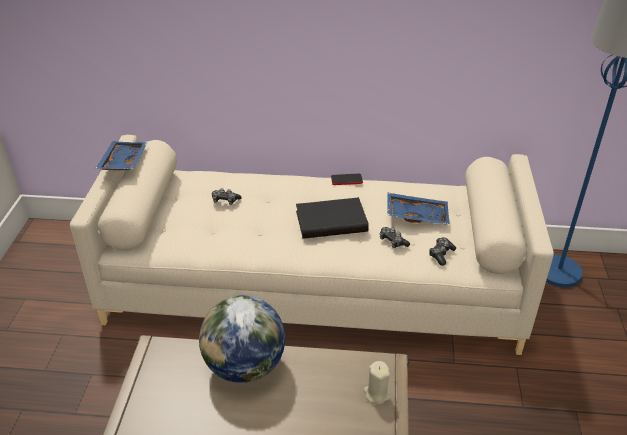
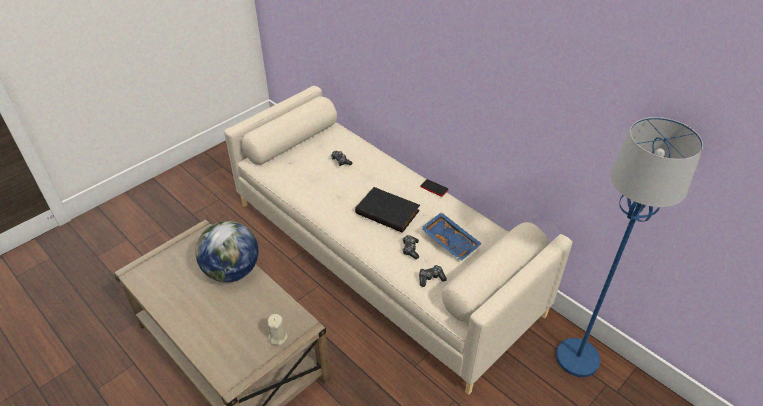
camera: 40 degrees right, 5 degrees up
(122, 162) = (290, 104): blue tray -> none

